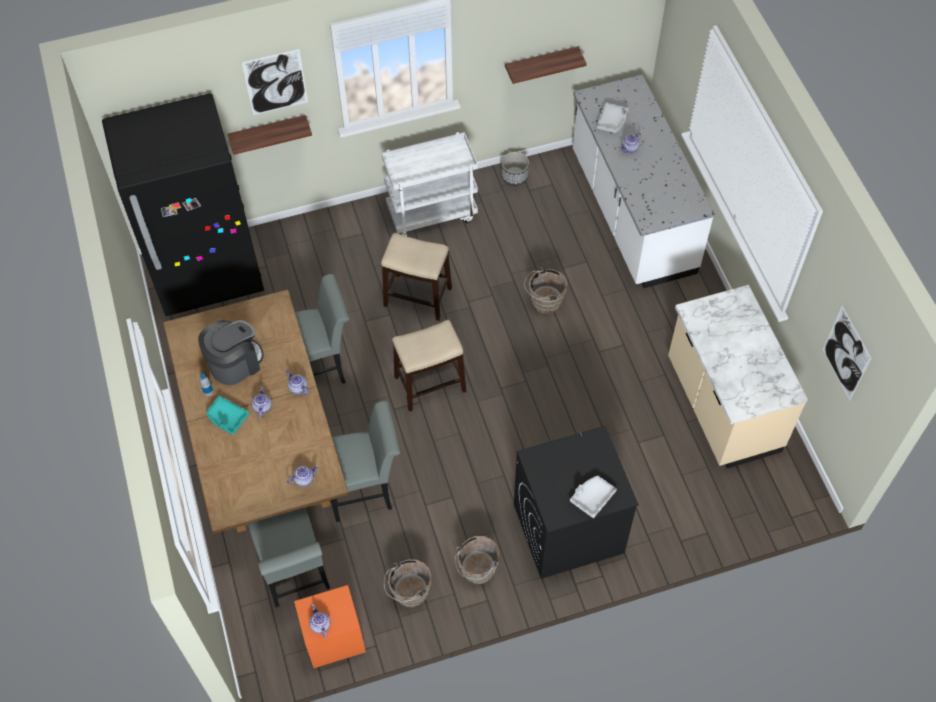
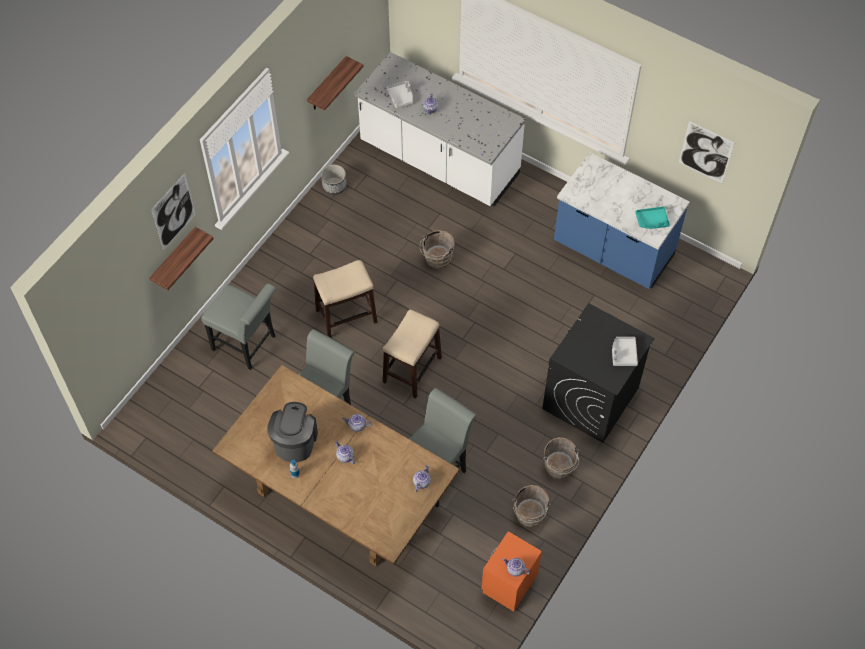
camera: 40 degrees left, 0 degrees up
(208, 274) = (173, 406): black fridge -> none
(227, 418) = (327, 481): turquoise tray -> turquoise tray (652, 221)
(296, 577) = (445, 564): grey chair -> grey chair (247, 345)
(432, 213) = (300, 251): white cart -> none
(721, 406) = (613, 251): beige counter -> blue counter

